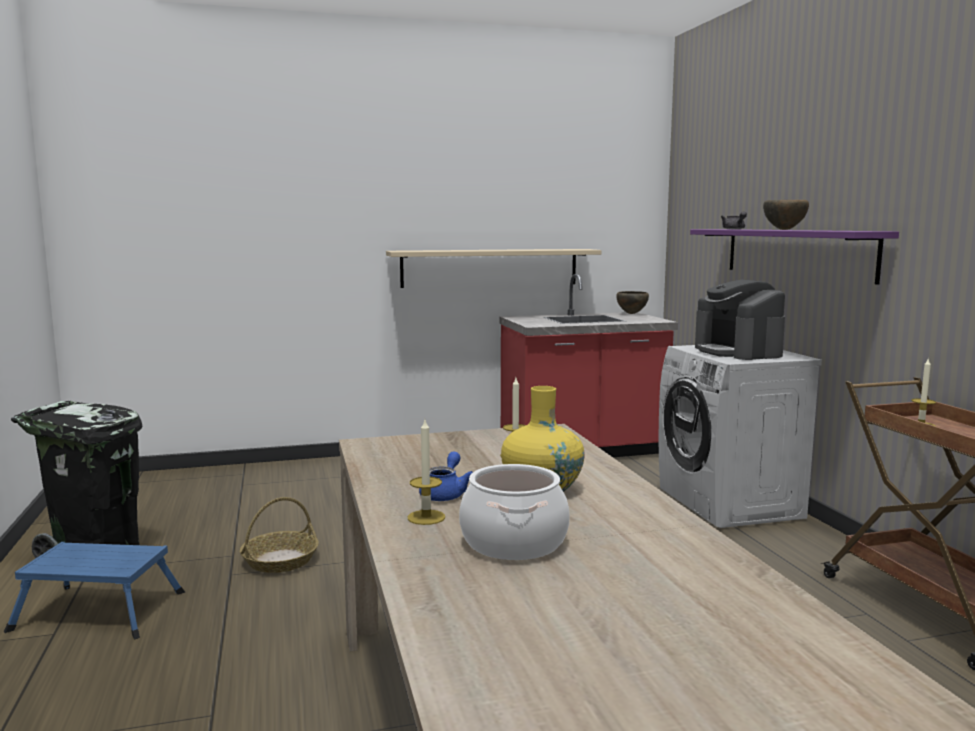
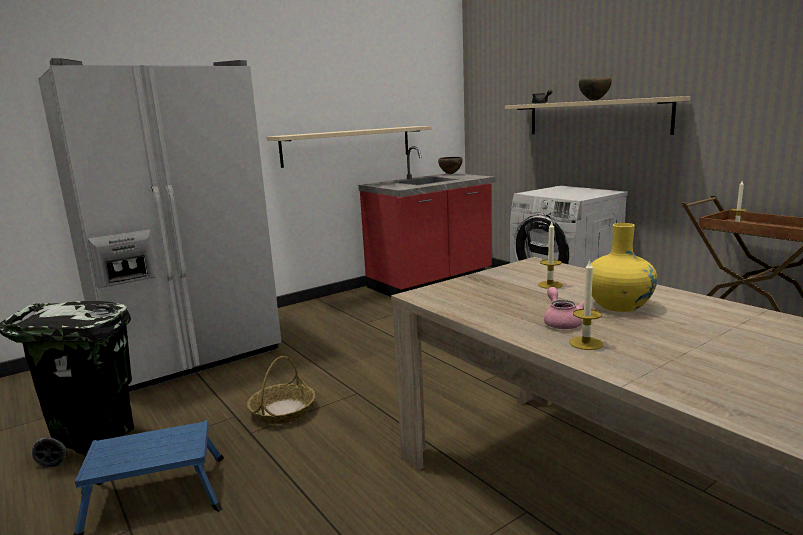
camera: 20 degrees left, 5 degrees up
(250, 485) = (189, 353): none -> white fridge
(445, 494) = (561, 322): blue teapot -> pink teapot
(513, 542) = (683, 348): cooking pot -> none
(738, 352) = (568, 192): coffee machine -> none
(796, 253) = (595, 117): purple shelf -> beige shelf

